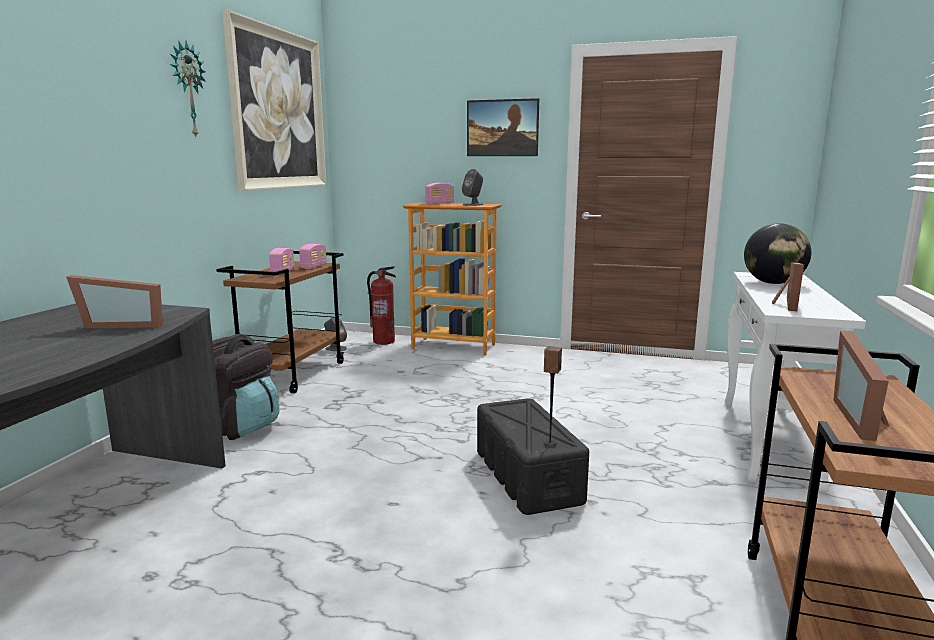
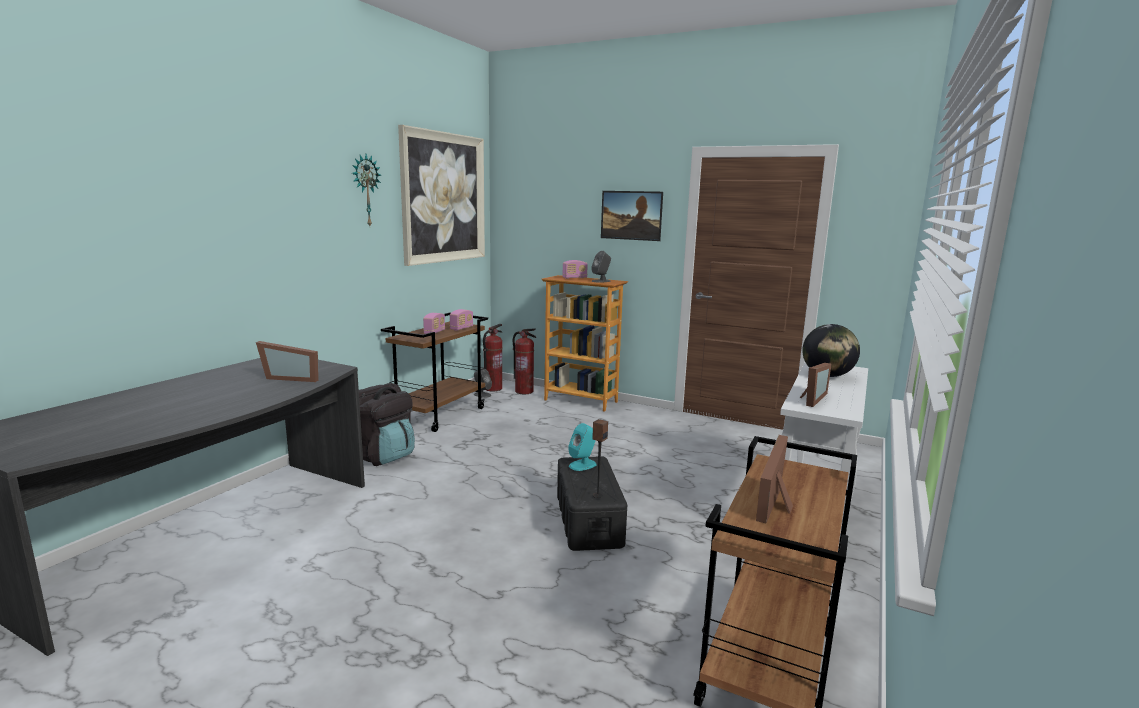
camera: 10 degrees right, 0 degrees up
(346, 341) = (493, 388): none -> fire extinguisher
(511, 410) = (583, 465): none -> turquoise speaker

